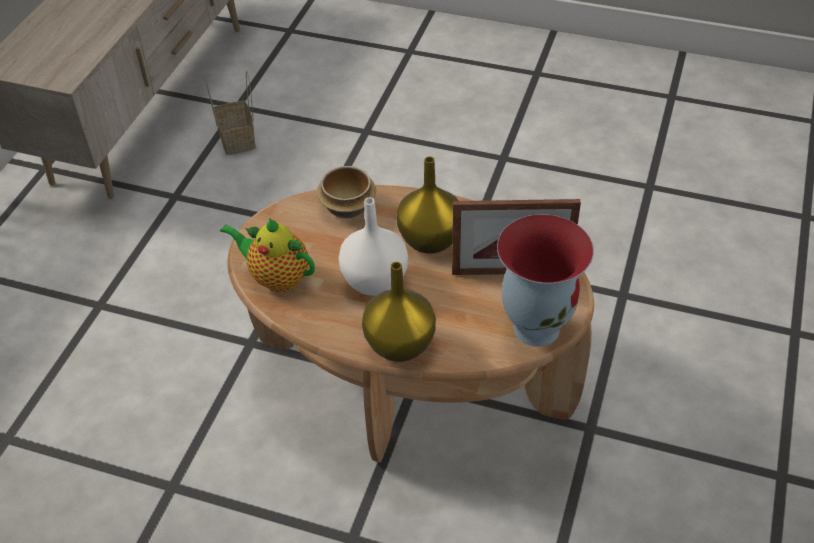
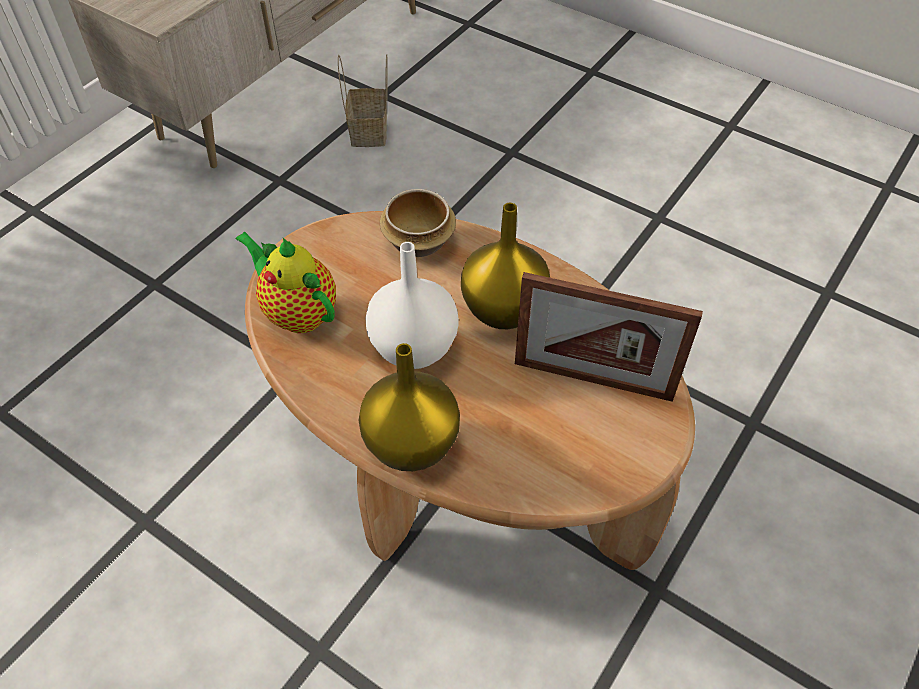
camera: 15 degrees right, 5 degrees up
(536, 327) = (600, 467): vase -> none

